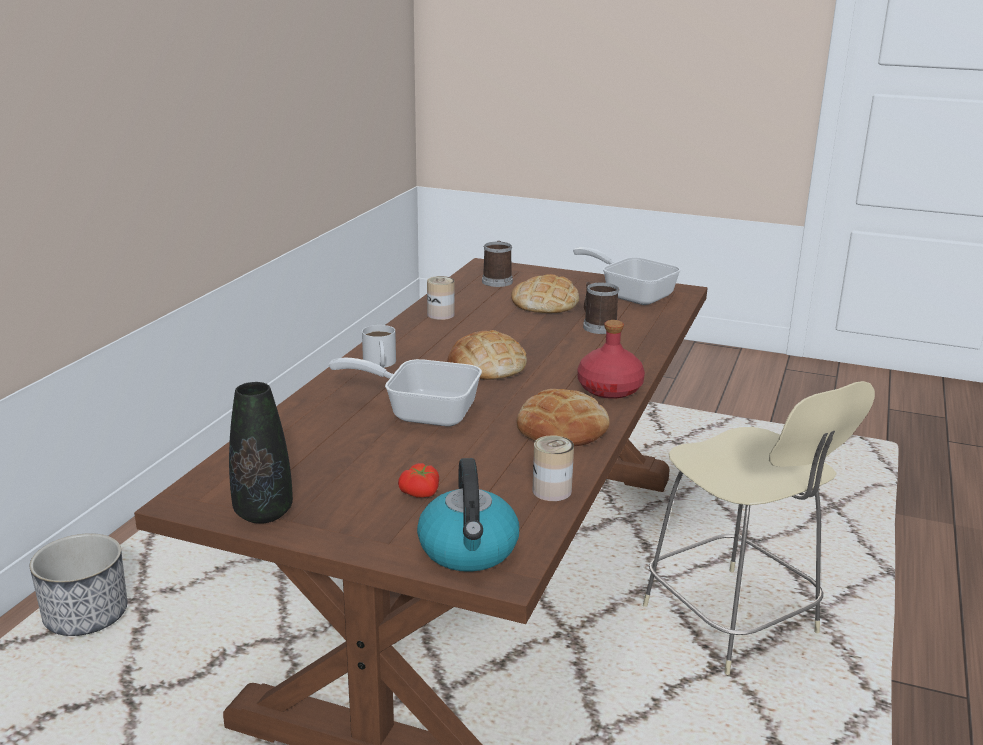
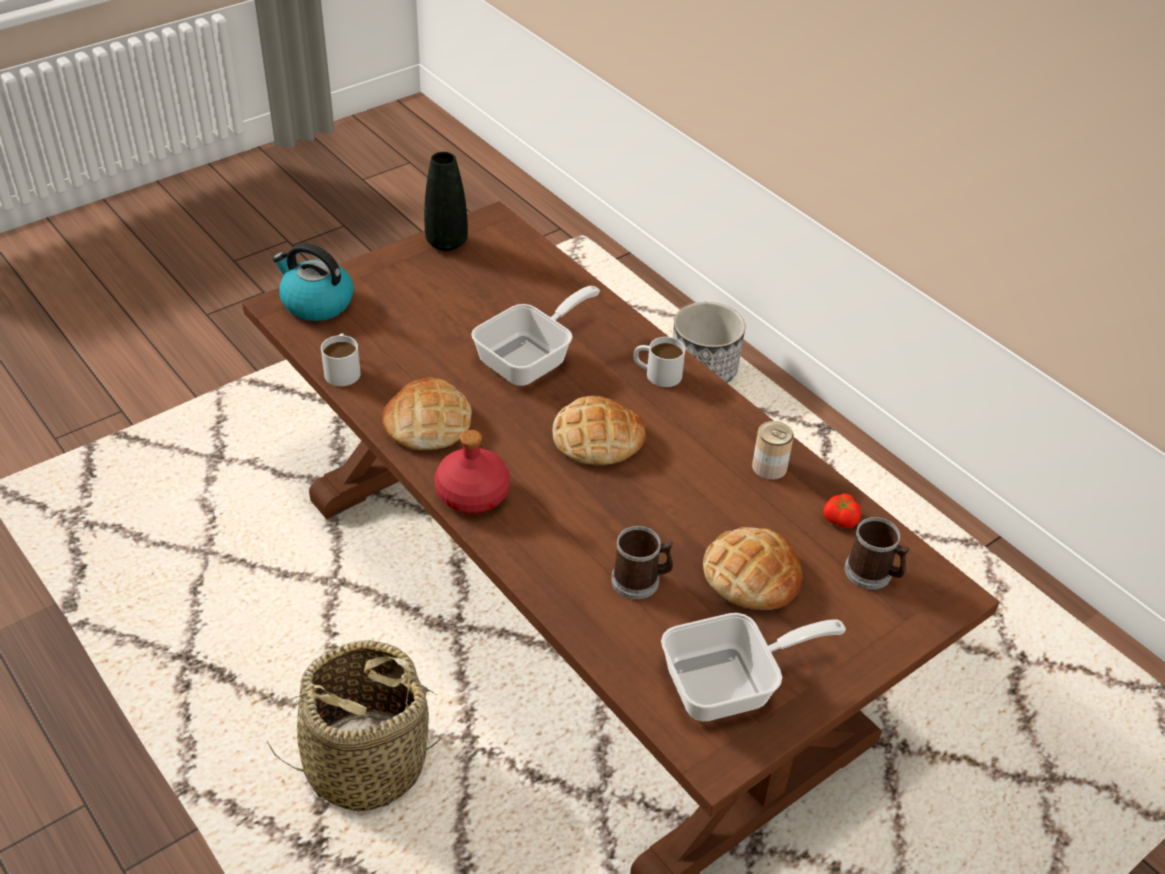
camera: 120 degrees right, 20 degrees up
(421, 494) = (403, 310): tomato -> tomato (839, 519)
(551, 491) = (343, 369): can -> white mug
(733, 624) = (365, 762): beige stool -> basket

